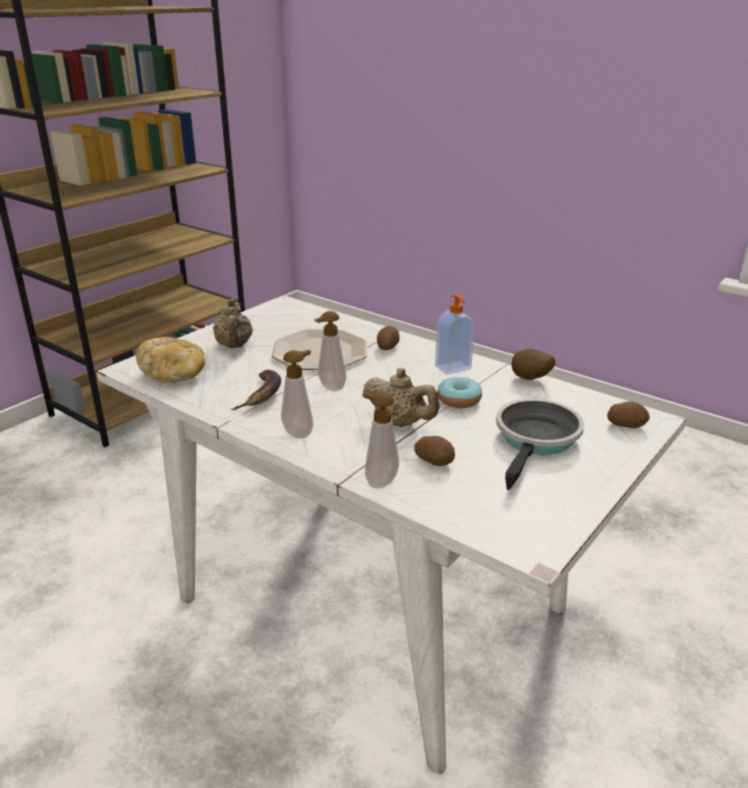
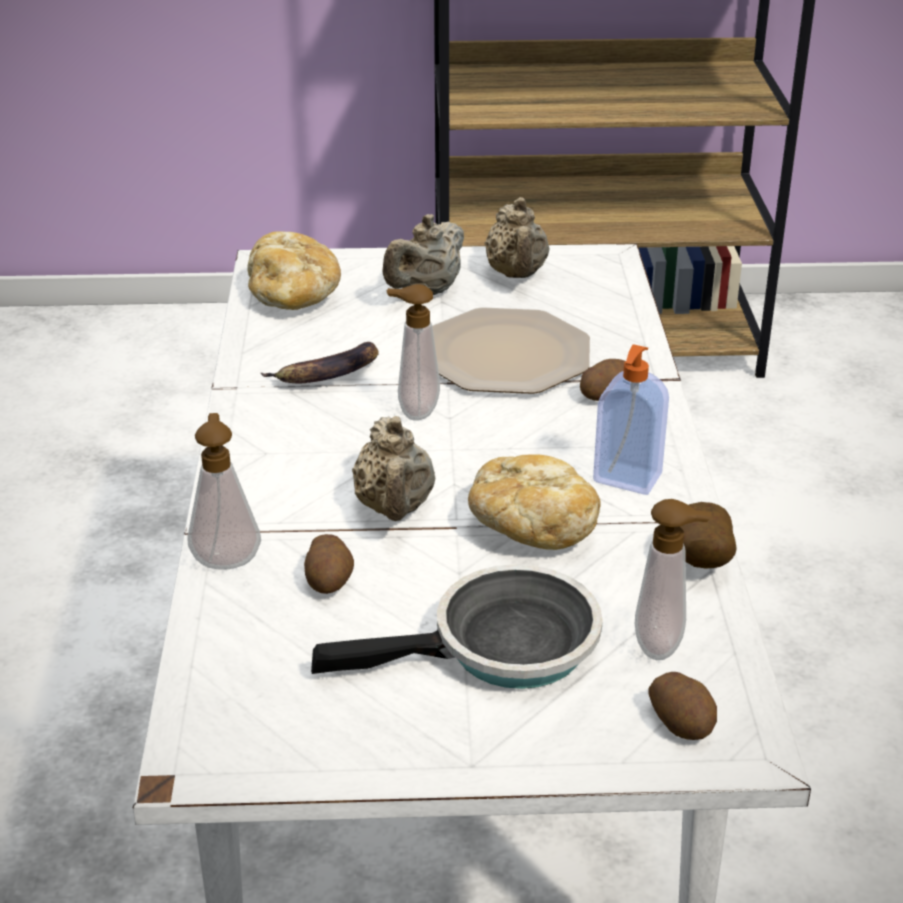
camera: 50 degrees right, 5 degrees up
(260, 324) = (517, 275): none -> beige teapot
(300, 432) = (271, 447): soap dispenser -> soap dispenser (663, 646)
(459, 400) = (531, 527): donut -> bread

